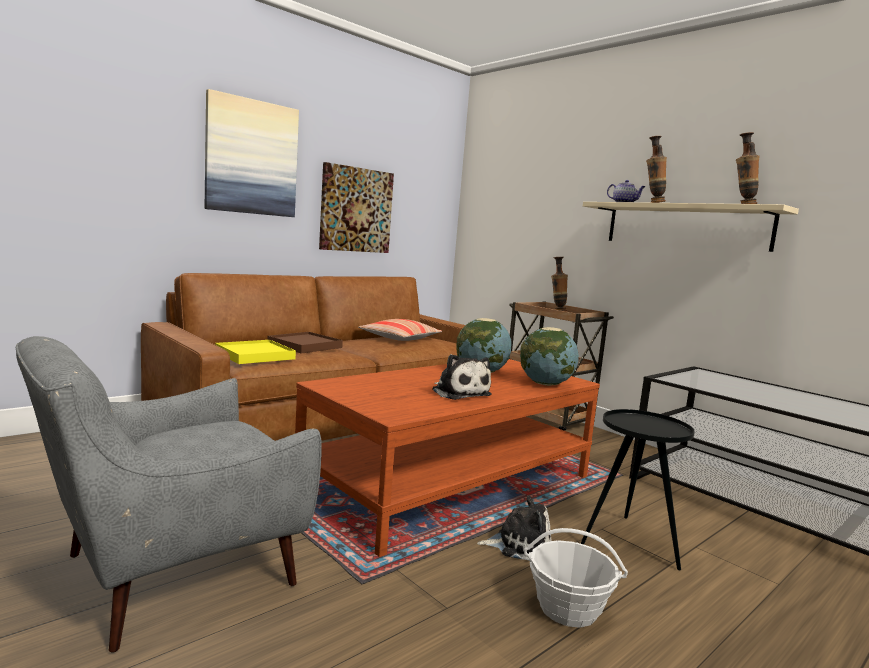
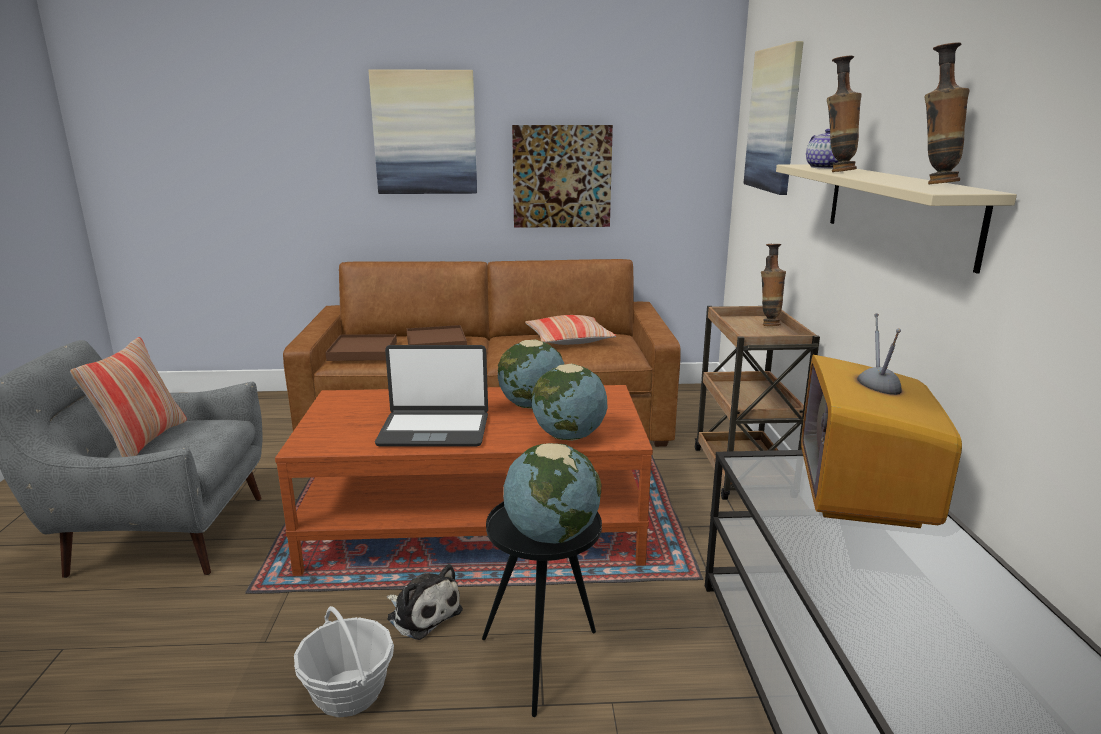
camera: 40 degrees right, 10 degrees up
(176, 449) = (143, 441): none -> pillow
(255, 355) = (363, 351): yellow tray -> brown tray
(459, 392) = (434, 430): plush toy -> laptop
(520, 180) = (774, 120): none -> picture
(662, 428) = (551, 534): none -> globe
(733, 382) = (862, 492): none -> television

